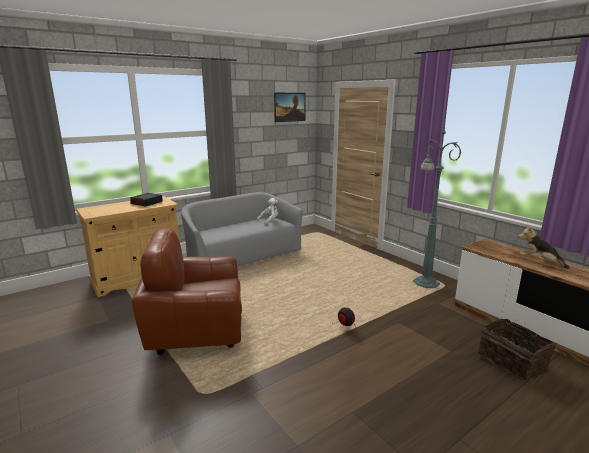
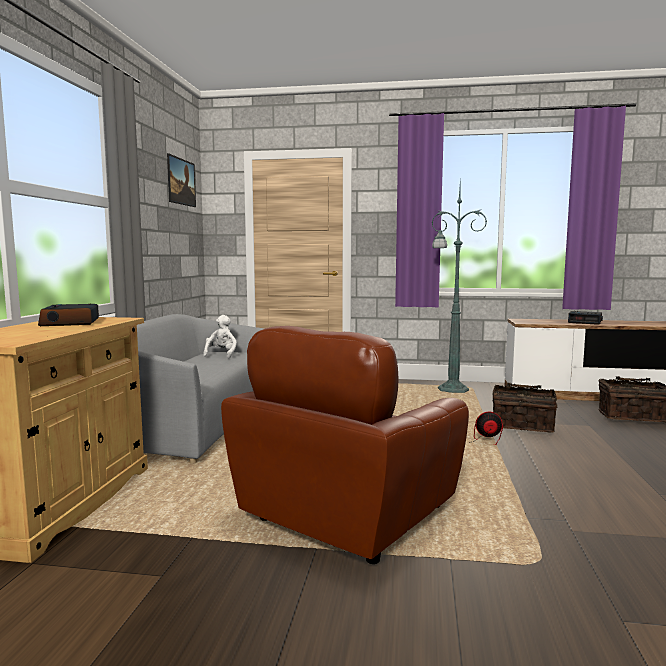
camera: 45 degrees left, 10 degrees down
(399, 328) = (522, 425): none -> basket
(539, 262) = (585, 322): plush toy -> alarm clock

